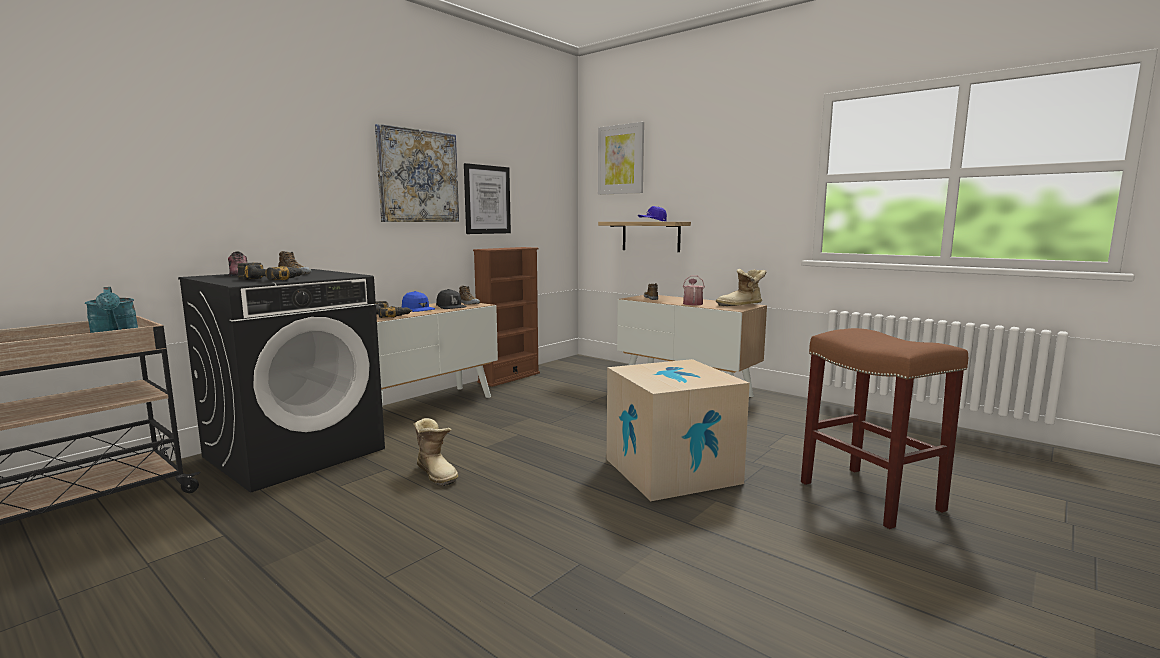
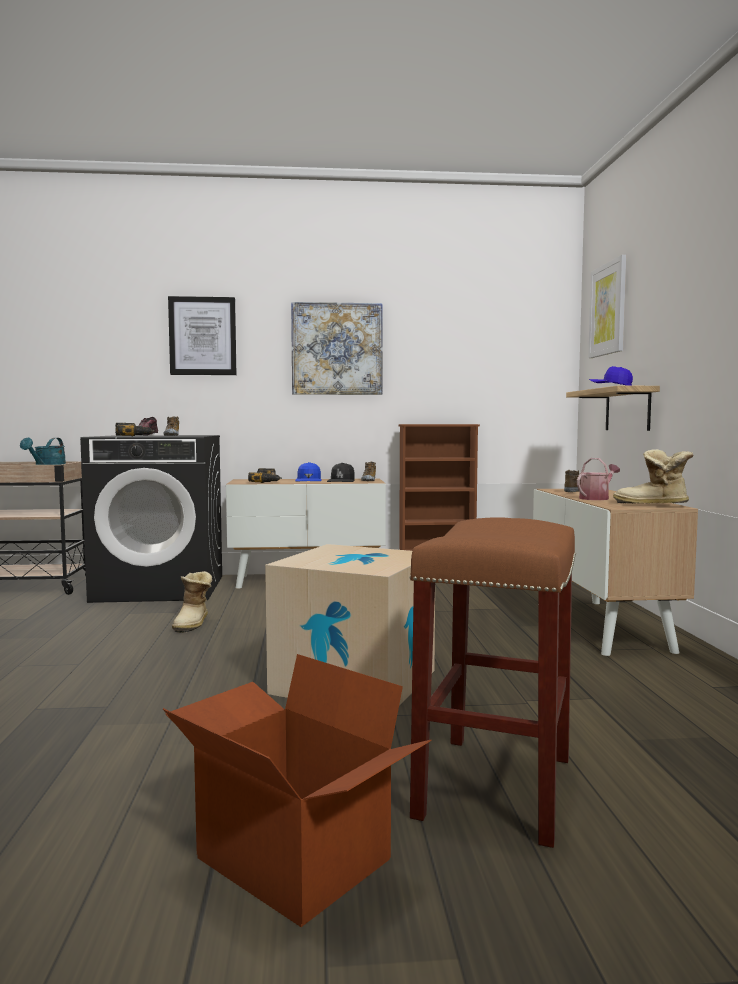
camera: 45 degrees right, 5 degrees down
(487, 199) = (426, 370): picture -> picture (202, 336)
(914, 578) = (290, 860): none -> cardboard box

